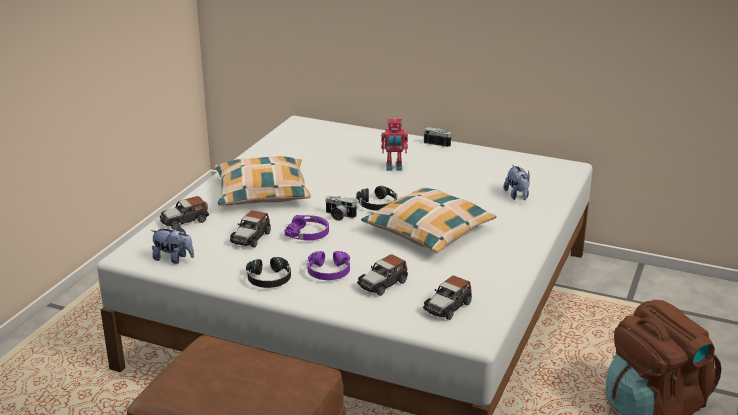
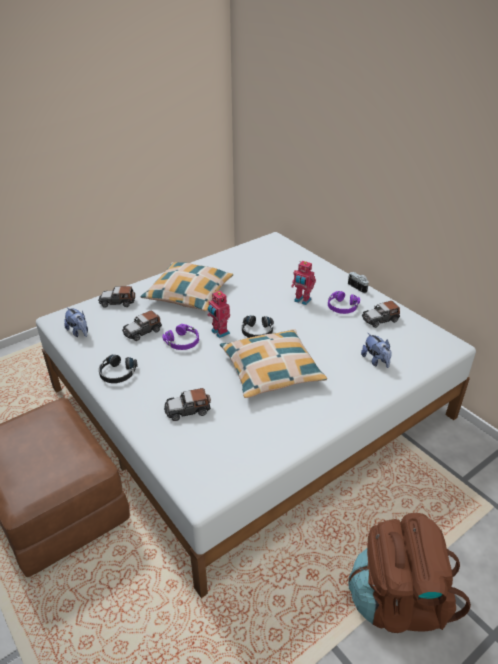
camera: 30 degrees right, 10 degrees up
(328, 272) = (162, 383): purple headphones -> purple headphones (342, 307)
(339, 216) = (219, 332): camera -> toy robot
(448, 307) = (212, 454): toy car -> toy car (380, 319)
(517, 196) = (376, 361): plush toy -> plush toy turned 45 degrees counterclockwise

